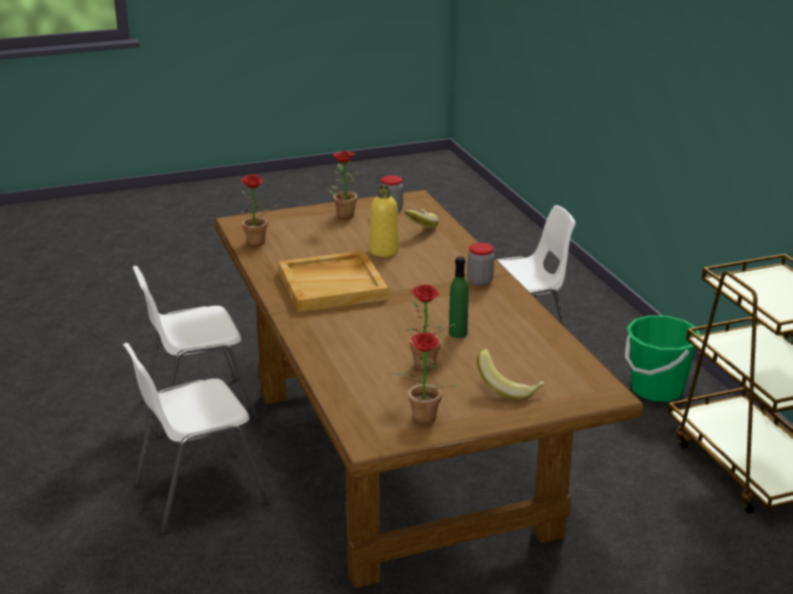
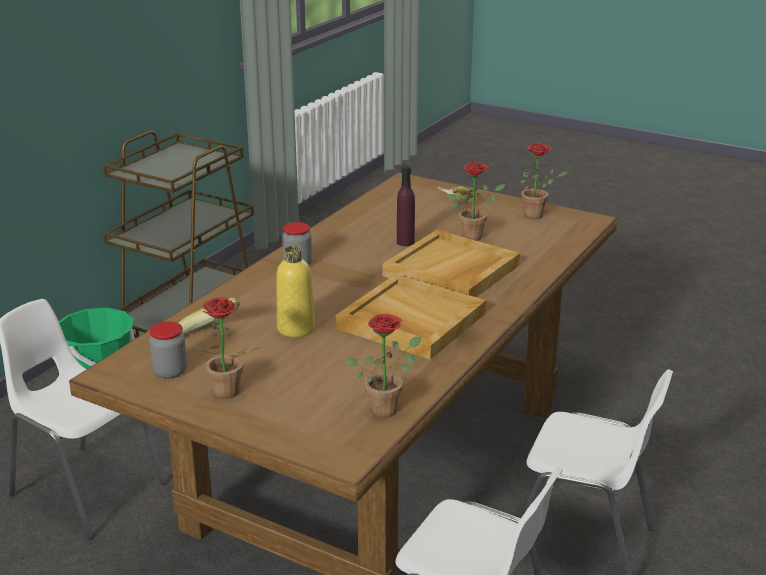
camera: 130 degrees left, 0 degrees up
(378, 329) = (451, 271): none -> beige tray
(458, 333) = (405, 242): green bottle -> purple bottle

